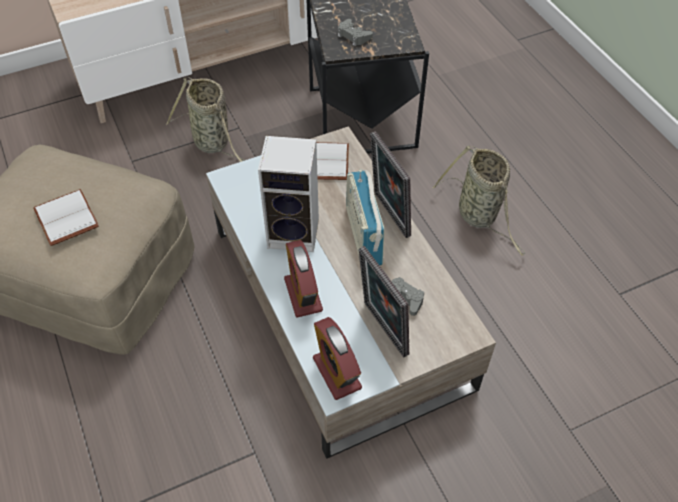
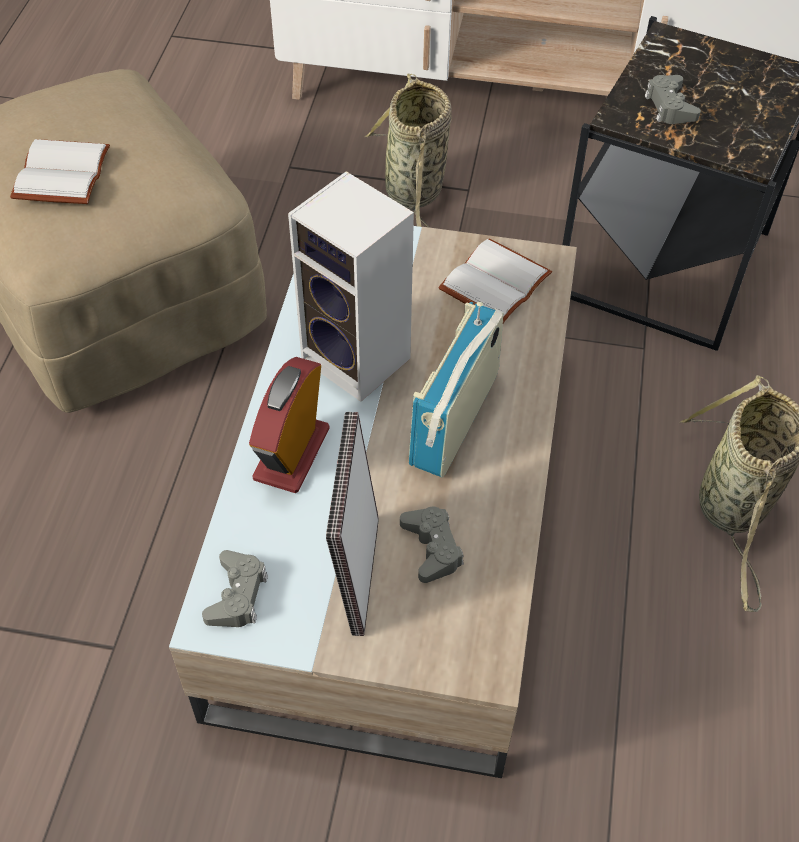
camera: 35 degrees right, 0 degrees up
(337, 373) = (237, 595): alarm clock -> grey game controller
(388, 215) = (519, 410): picture frame -> none

